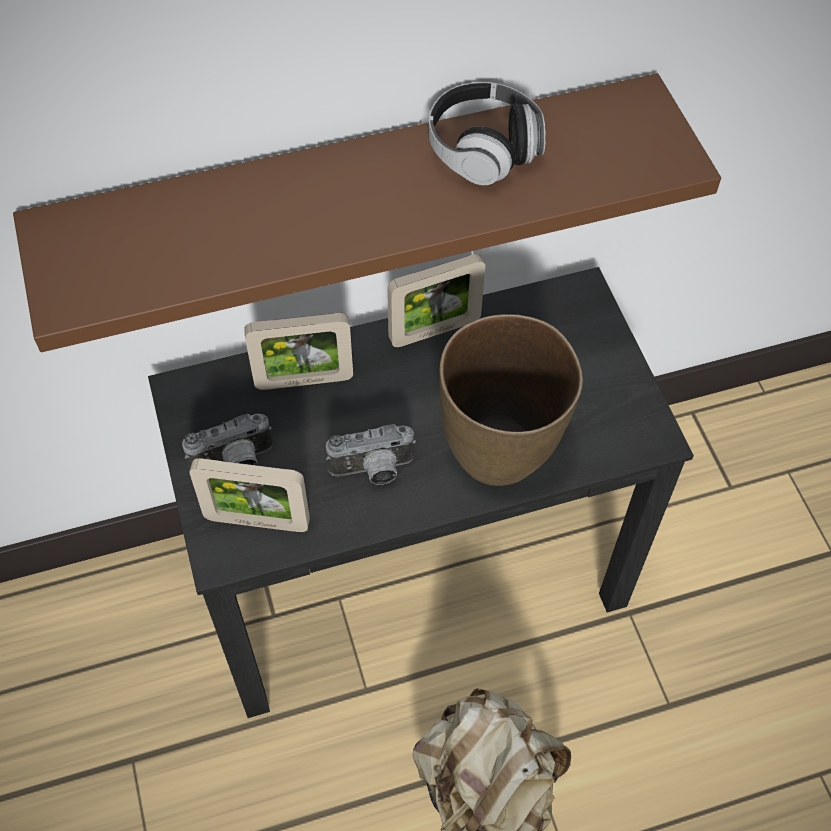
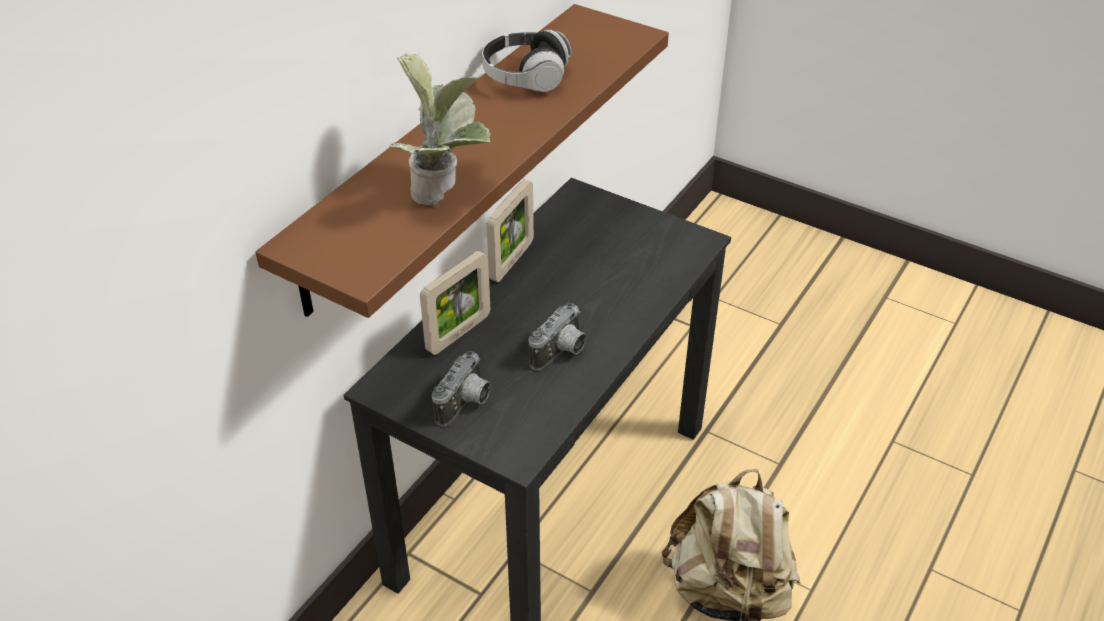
camera: 40 degrees left, 15 degrees down
(236, 255) = (445, 195): none -> potted plant
(257, 521) = (520, 424): picture frame -> none
(500, 455) = (627, 299): brown vase -> none

